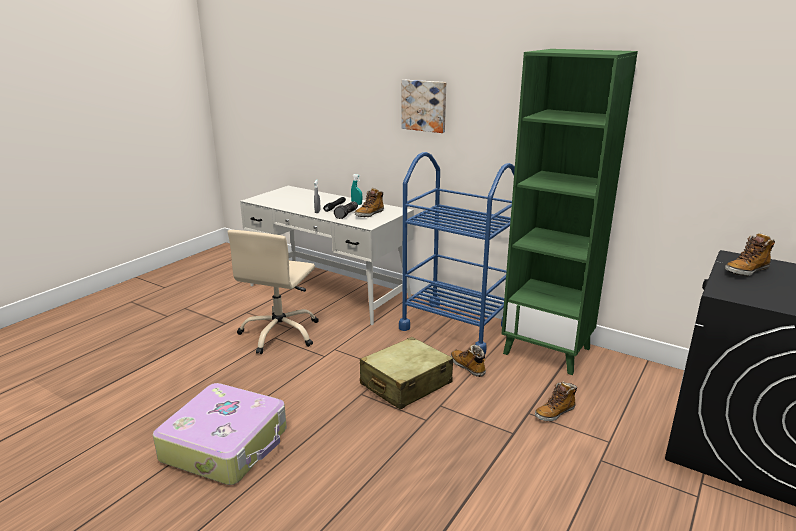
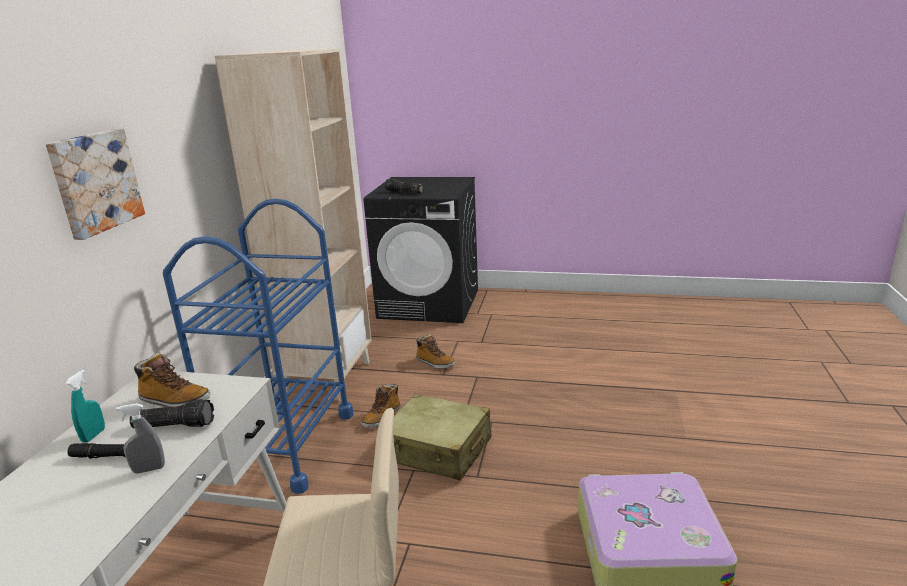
camera: 110 degrees left, 0 degrees up
(547, 351) = (327, 378): green bookcase -> beige bookcase
(746, 271) = (404, 192): boot -> flashlight

